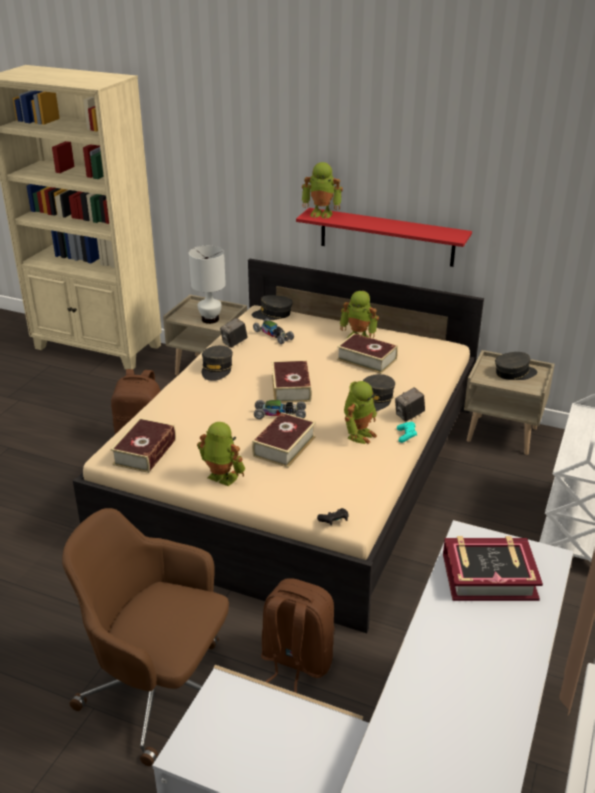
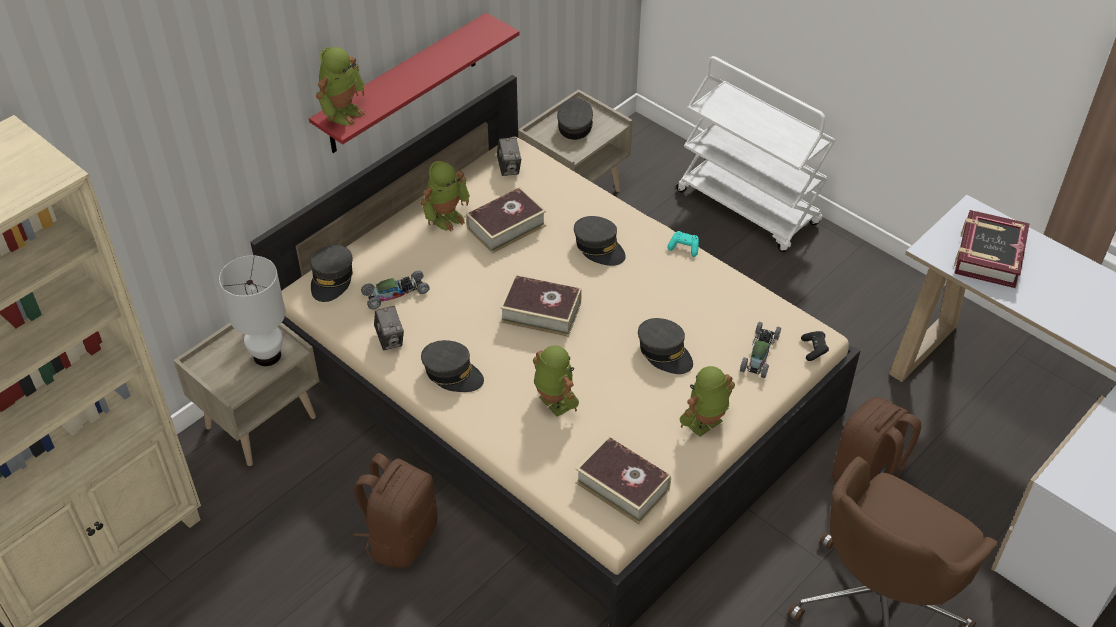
camera: 70 degrees left, 15 degrees up
(280, 414) = (595, 338): toy car -> toy car (760, 353)
(284, 446) = (664, 352): book -> grey cap
(359, 434) = (665, 284): toy robot -> toy robot (554, 402)
(409, 416) = (647, 232): camera -> camera (509, 168)

